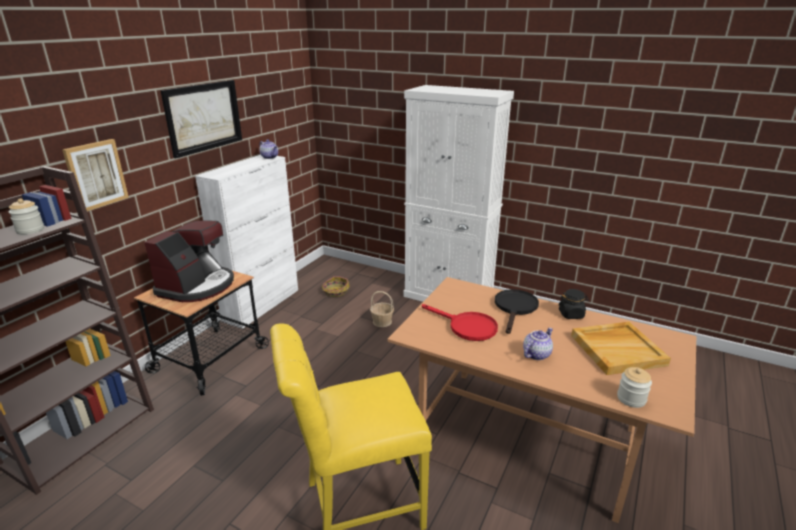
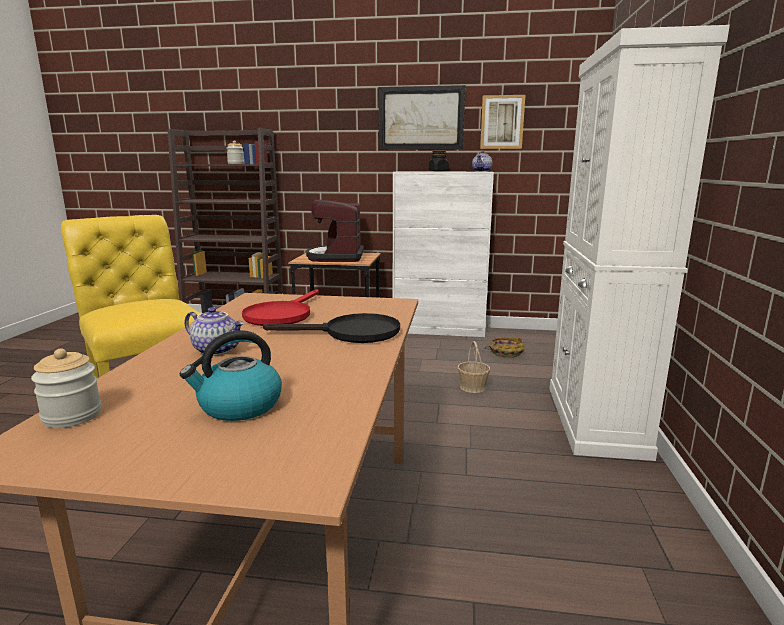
camera: 70 degrees right, 10 degrees down
(96, 174) = (309, 146): picture -> picture (502, 122)
(197, 286) = (337, 257): coffee machine -> coffee machine turned 90 degrees clockwise
(571, 314) = (358, 368): black jar -> black jar (438, 171)
(617, 349) = (239, 406): beige tray -> kettle

